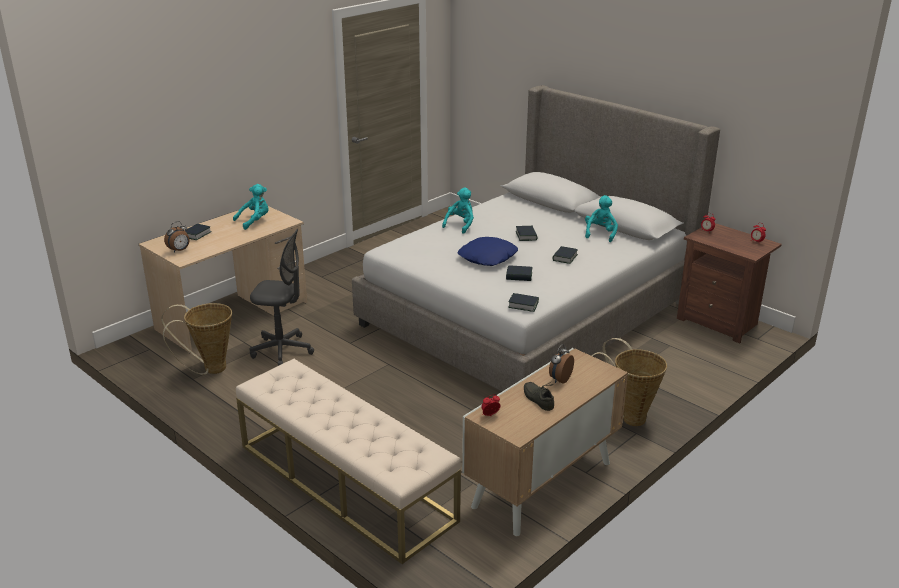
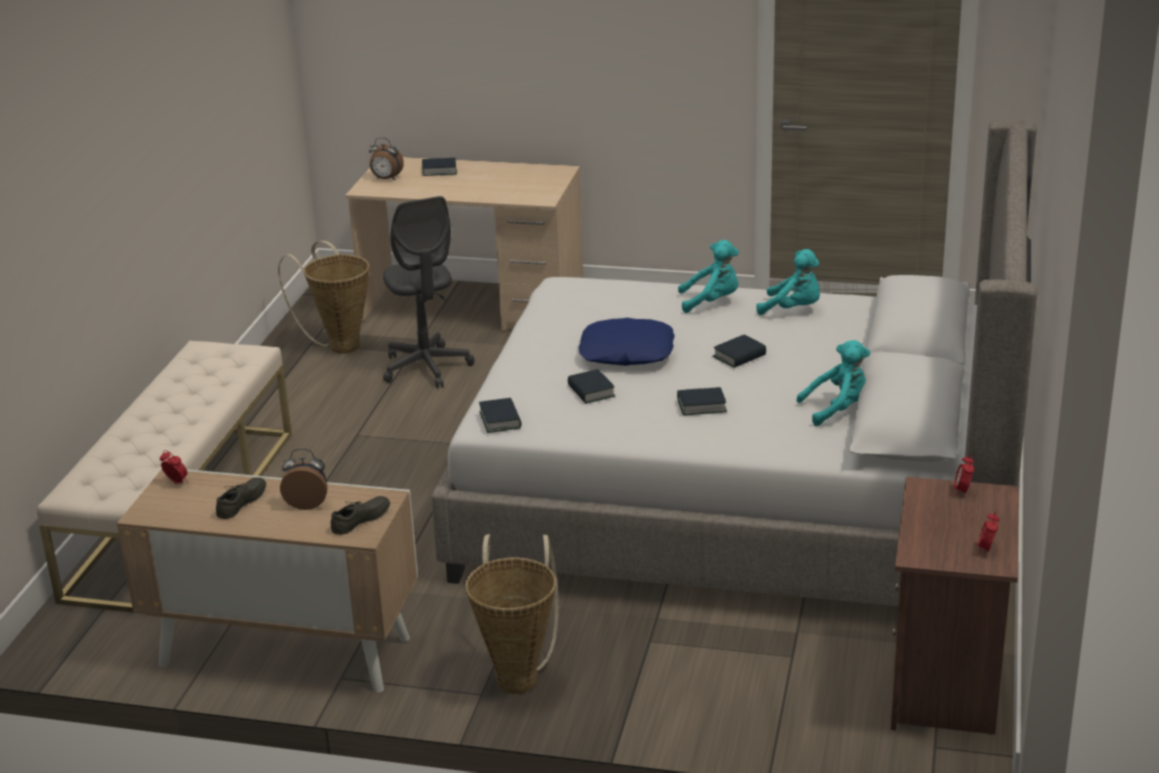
camera: 60 degrees right, 0 degrees up
(254, 221) = (517, 183): turquoise plush toy -> turquoise plush toy (793, 309)
(595, 368) = (362, 521): none -> grey shoe

